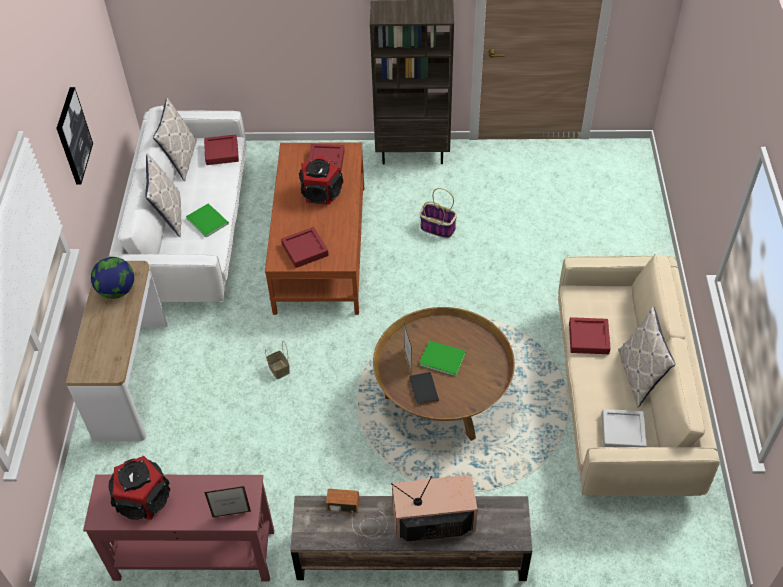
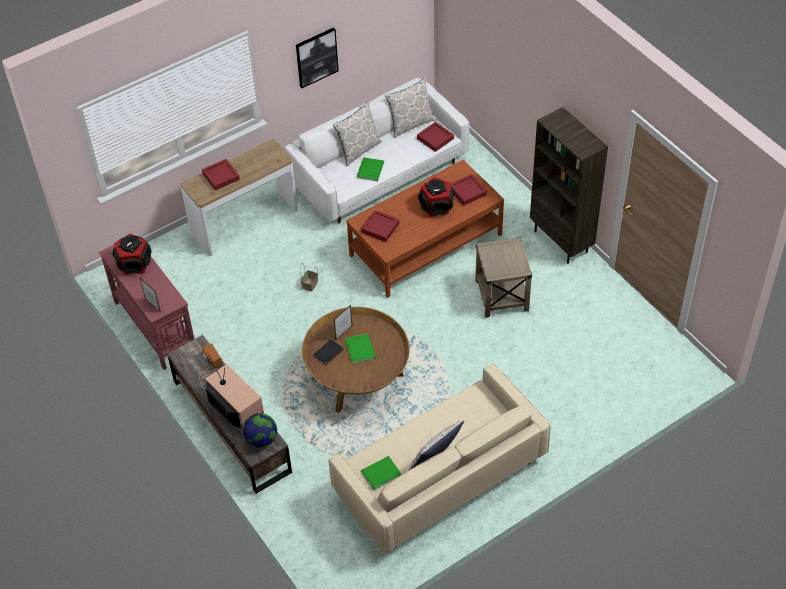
camera: 55 degrees right, 0 degrees up
(117, 291) = (259, 161): globe -> globe (261, 439)
(437, 228) = (501, 295): basket -> beige side table
(588, 338) = (444, 417): red tray -> red tray (221, 176)
(622, 432) = (379, 473): grey tray -> green book

